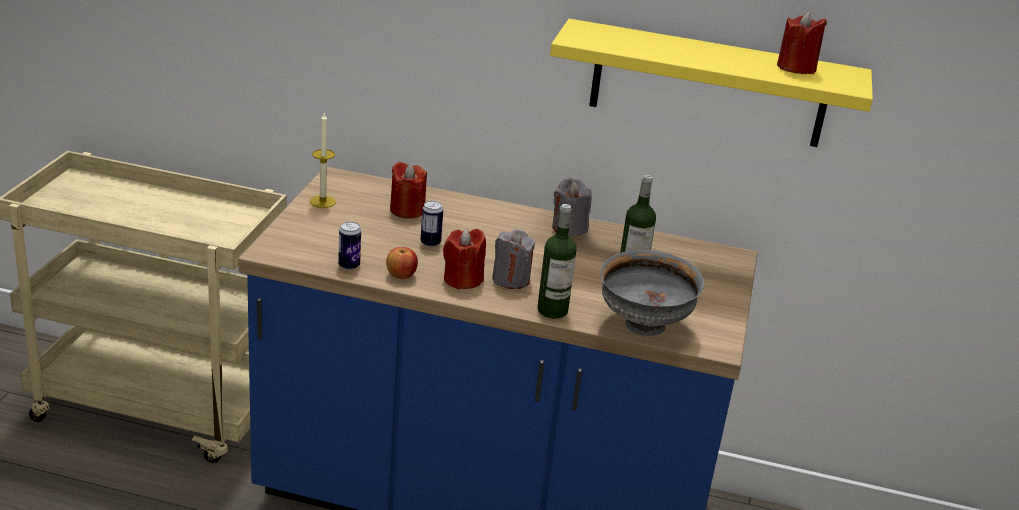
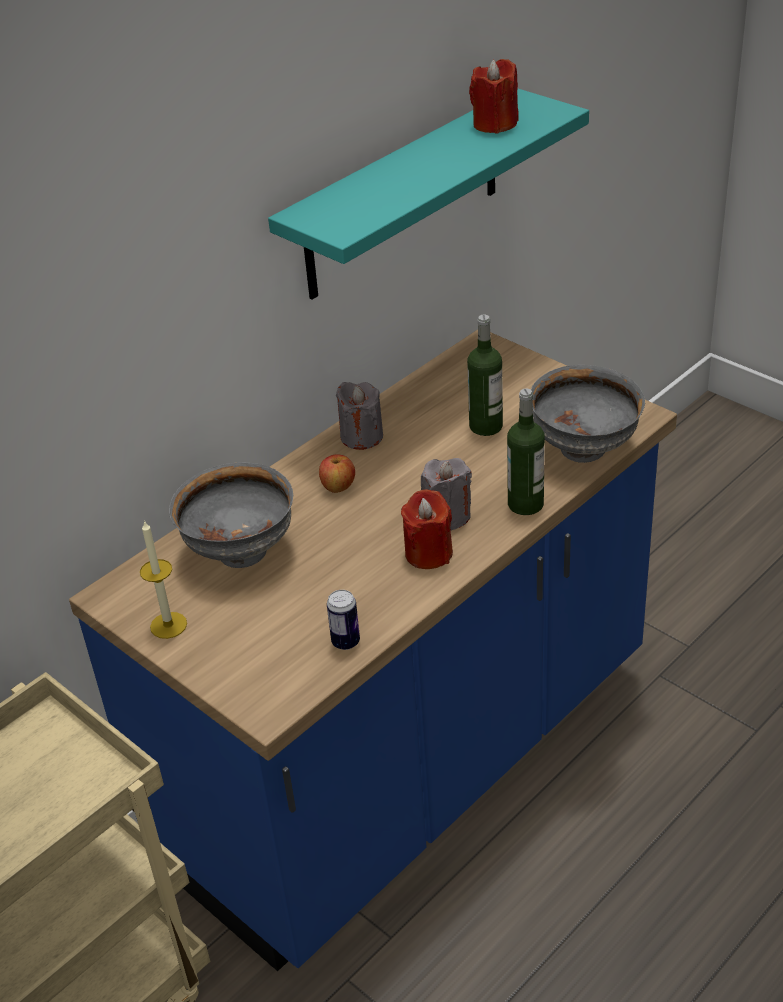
camera: 55 degrees left, 10 degrees up
(401, 276) = (393, 602): apple -> apple (338, 487)
(407, 210) = (240, 553): red candle -> grey bowl
(430, 243) = (332, 556): can -> none
(709, 84) = (403, 196): yellow shelf -> turquoise shelf

